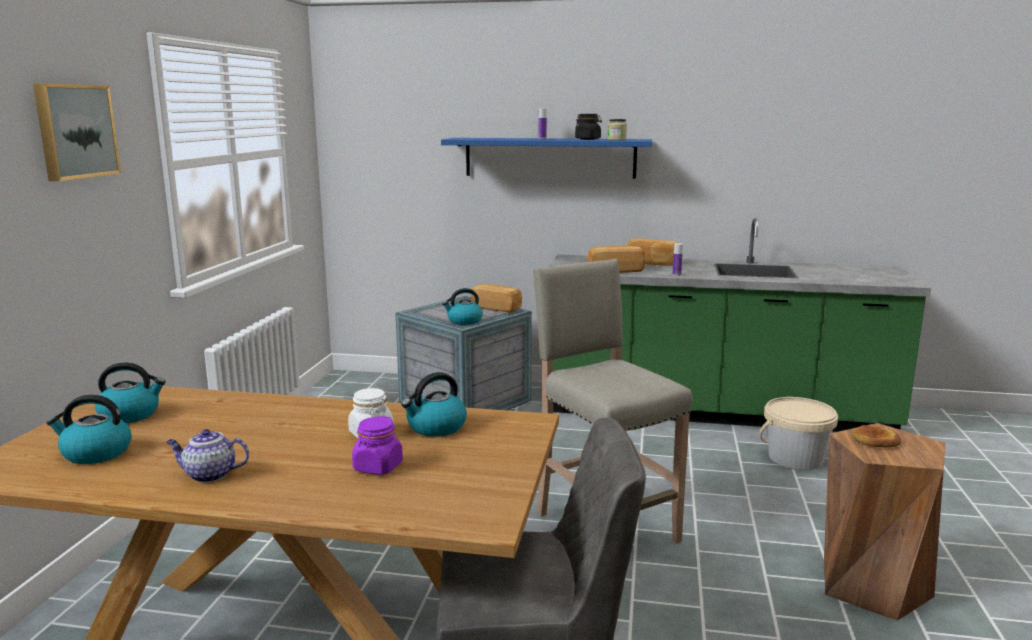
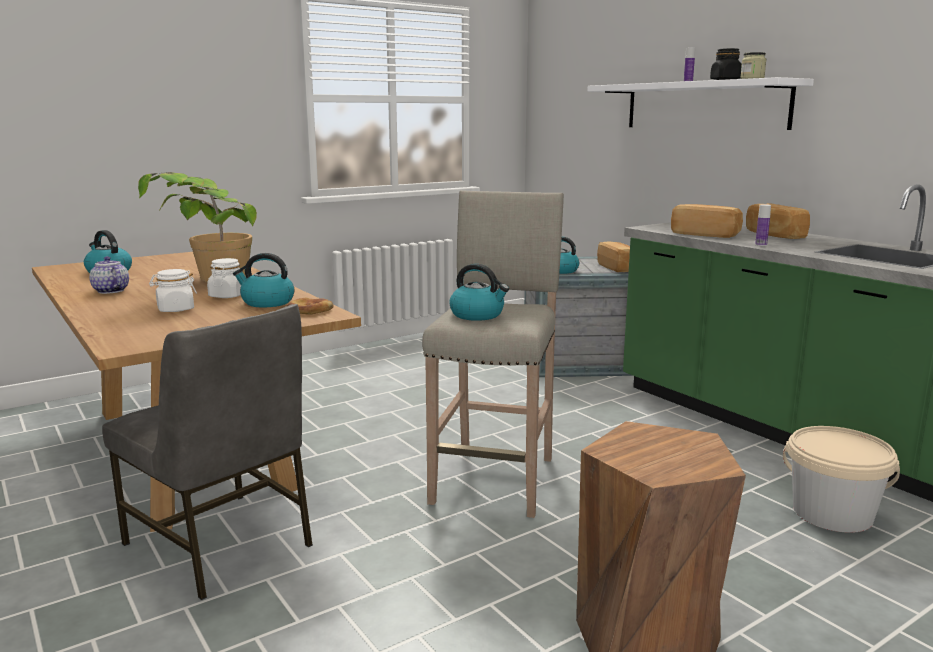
camera: 45 degrees right, 0 degrees up
(75, 131) = (210, 63): picture -> none
(130, 415) = (170, 261): kettle -> kettle (478, 315)
(286, 427) = (206, 282): none -> potted plant
(378, 467) = (175, 309): purple jar -> white jar
(550, 157) = (704, 106): blue shelf -> white shelf
(875, 440) = (656, 442): bread -> bread (310, 310)

